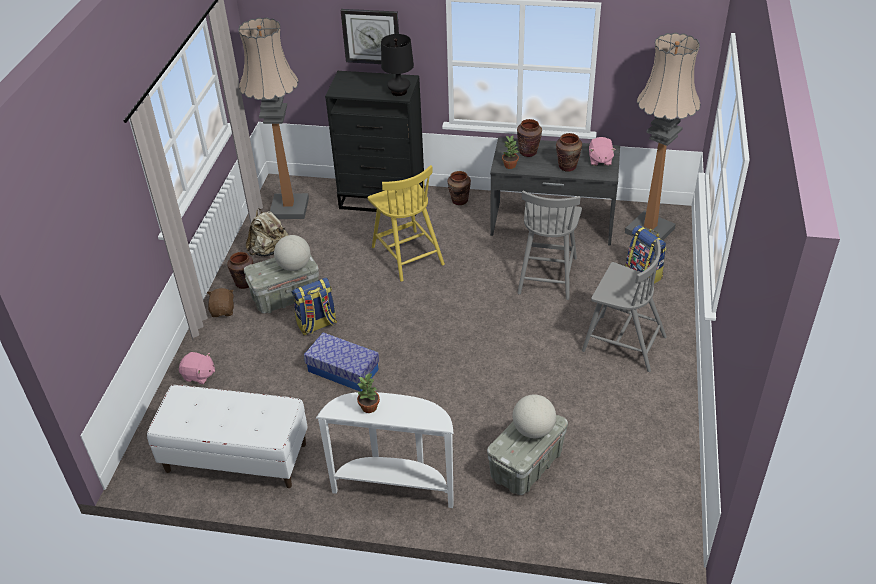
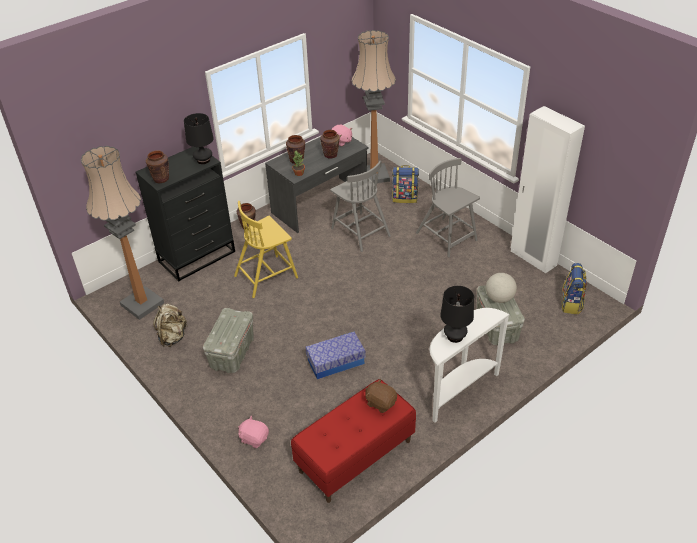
camera: 50 degrees left, 0 degrees up
(199, 375) = (254, 438): pink plush toy -> pink plush toy turned 120 degrees counterclockwise
(223, 310) = (204, 392): brown plush toy -> brown plush toy (381, 403)
(236, 458) = (355, 456): white bench -> red bench
(244, 283) = (190, 367): brown vase -> brown vase (161, 179)
(294, 266) = (236, 322): globe -> none
(317, 325) = (279, 352): backpack -> backpack (571, 304)
(369, 407) = (455, 336): potted plant -> black table lamp
(371, 36) = (155, 130): wall clock -> none
(407, 255) = (267, 276): yellow chair -> yellow chair turned 135 degrees clockwise
(622, 343) = (447, 237): grey chair -> grey chair turned 105 degrees counterclockwise
(680, 435) = (533, 258): none -> white wardrobe

